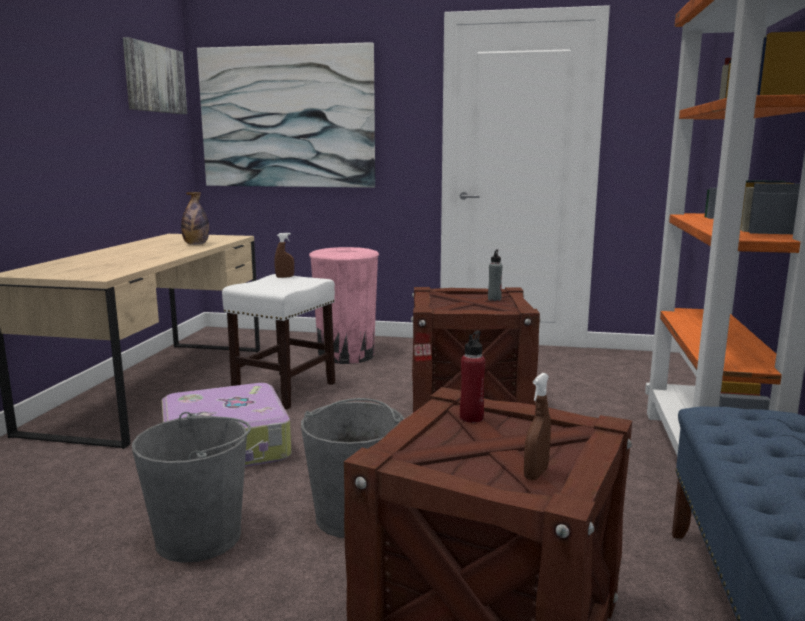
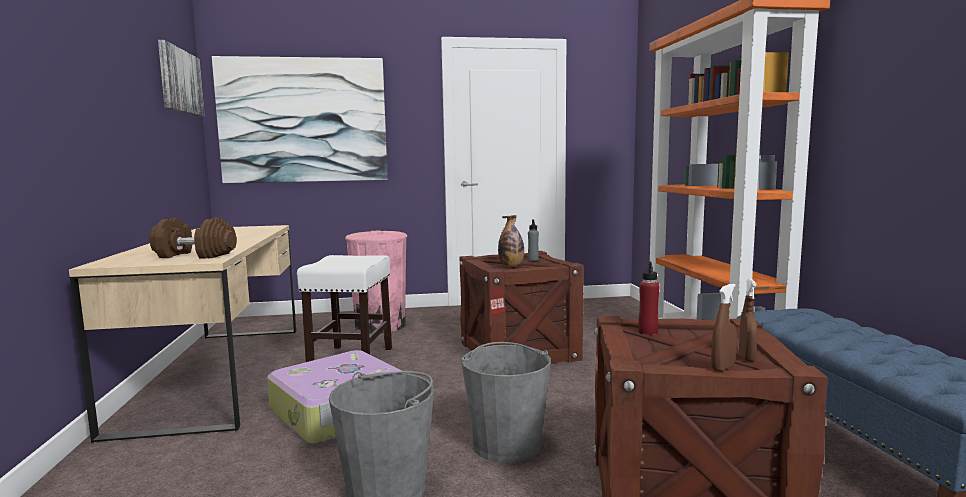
camera: 20 degrees left, 5 degrees down
(100, 269) = (194, 255): none -> brown dumbbell
(196, 244) = (248, 233): bottle -> bottle (511, 266)
(285, 277) = (343, 256): brown spray bottle -> brown spray bottle (723, 367)

